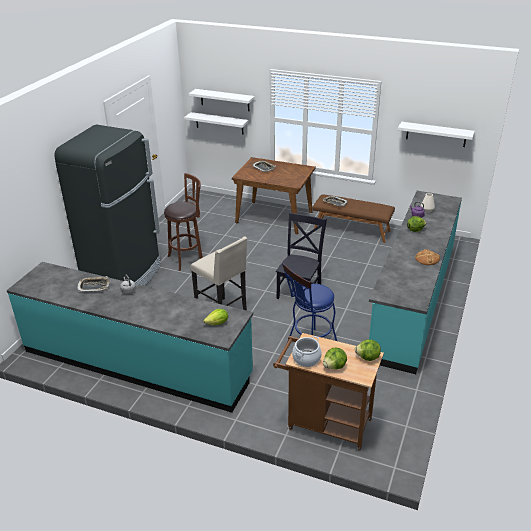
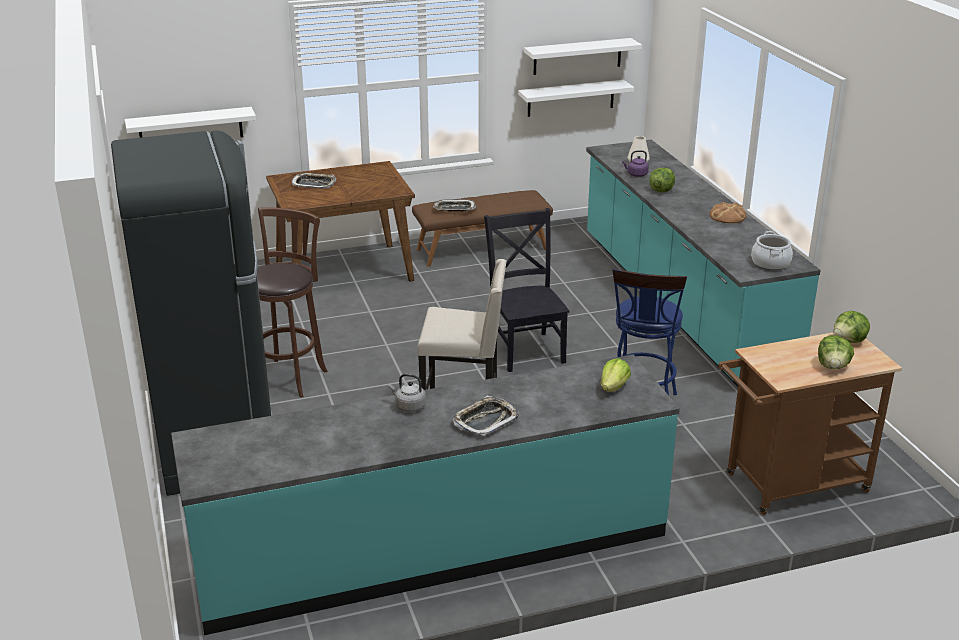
camera: 40 degrees left, 5 degrees down
(94, 286) = (340, 425): tray -> tray (485, 420)
(224, 100) = (199, 78): white shelf -> white shelf (571, 98)
(306, 358) = (790, 373): cooking pot -> cooking pot (770, 263)

